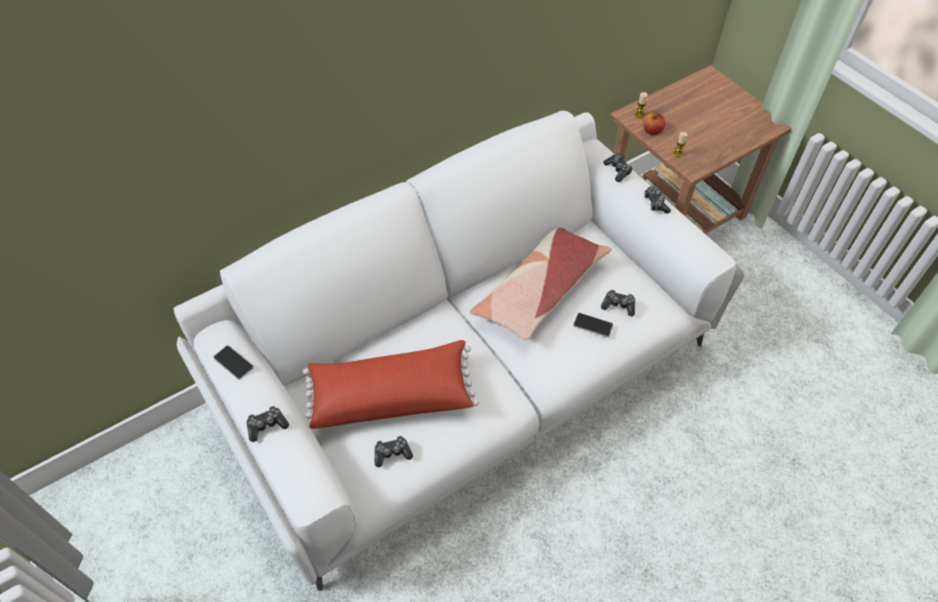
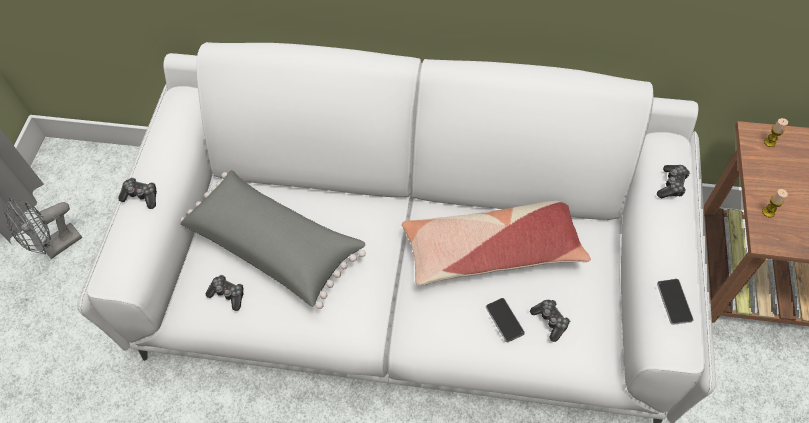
camera: 45 degrees right, 5 degrees up
(141, 573) = (56, 246): none -> grey fan
(233, 363) = (170, 128): phone -> phone (674, 302)
(391, 395) = (275, 245): red pillow -> grey pillow
(652, 131) = (765, 168): apple -> none
(655, 203) = (675, 246): game controller -> none

